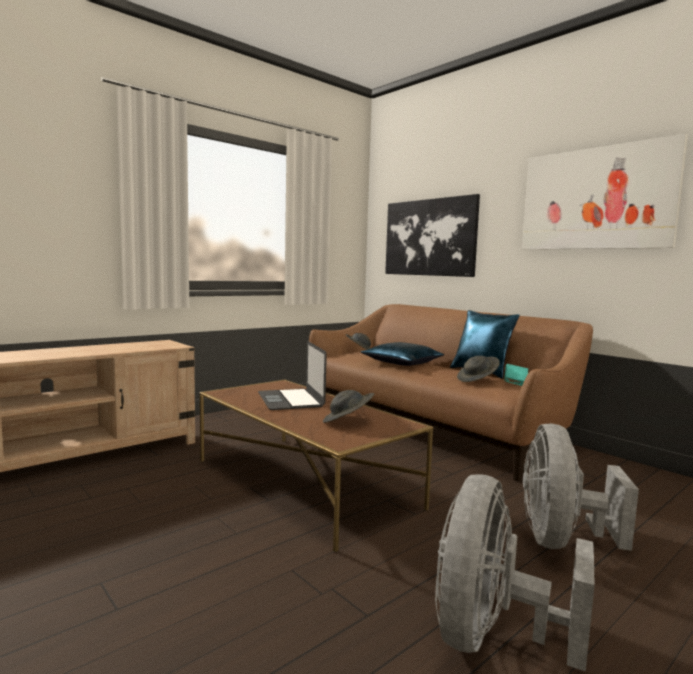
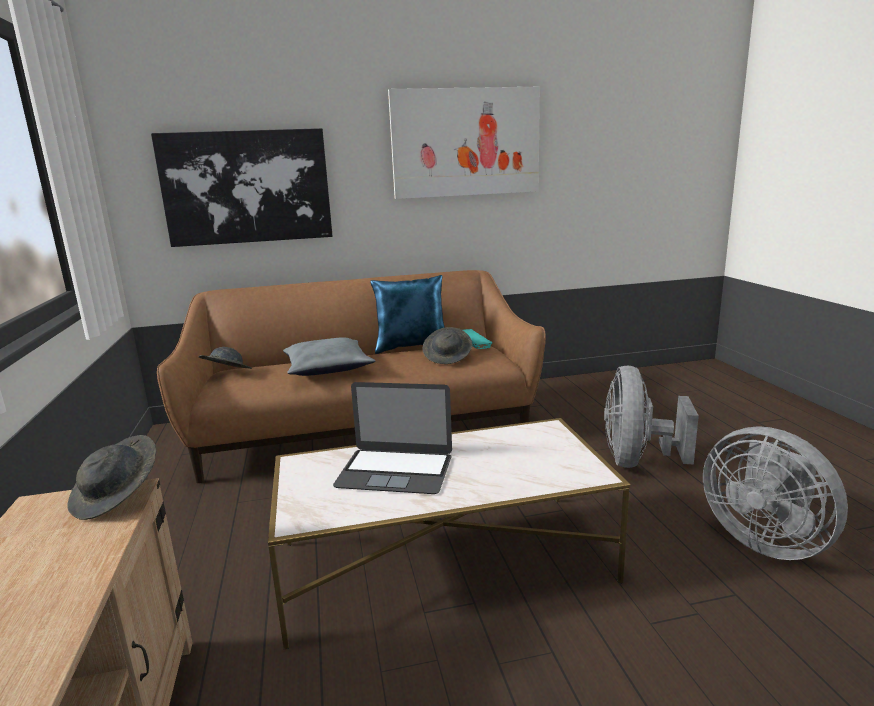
camera: 60 degrees left, 10 degrees up
(303, 483) = (444, 561): brown coffee table -> white coffee table
(348, 421) = (520, 454): grey hat -> grey hat (118, 497)
(403, 363) = (328, 368): blue pillow -> grey pillow
(561, 540) = (637, 460): grey fan -> grey fan turned 60 degrees clockwise

